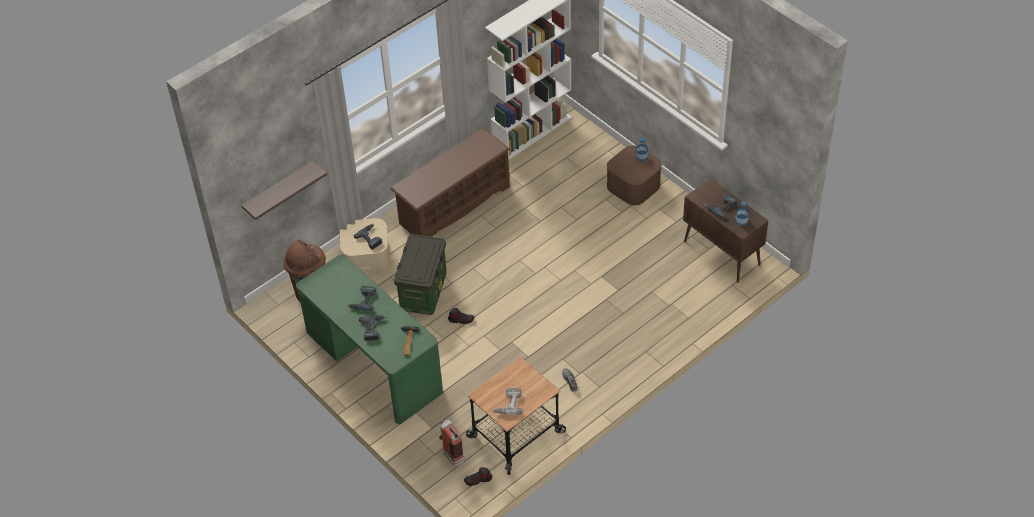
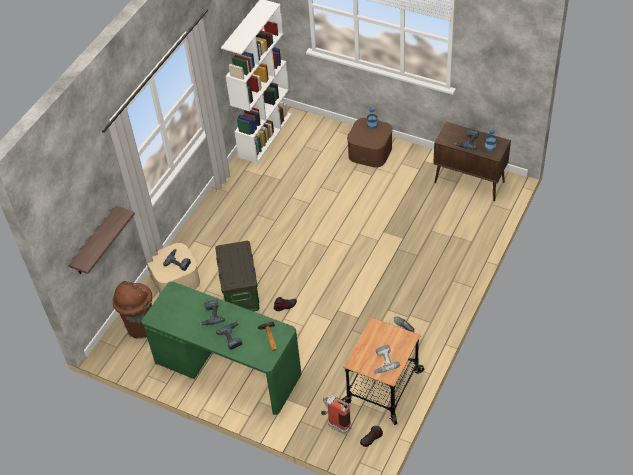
camera: 20 degrees left, 0 degrees up
(454, 205) = (230, 213): brown shoe rack -> none

